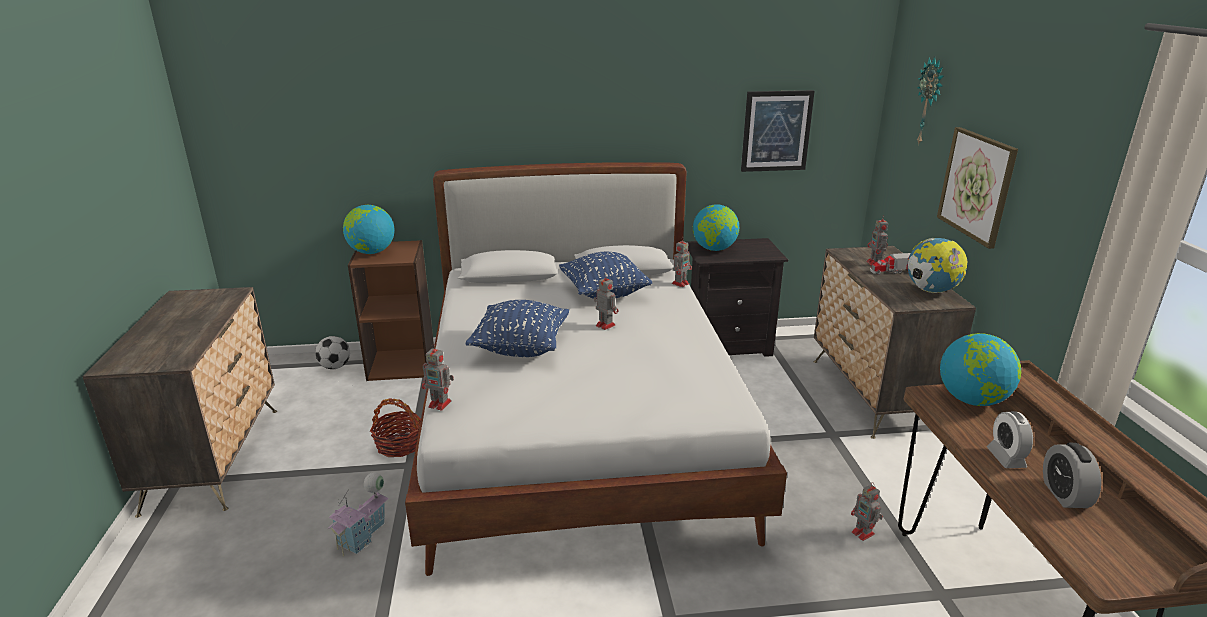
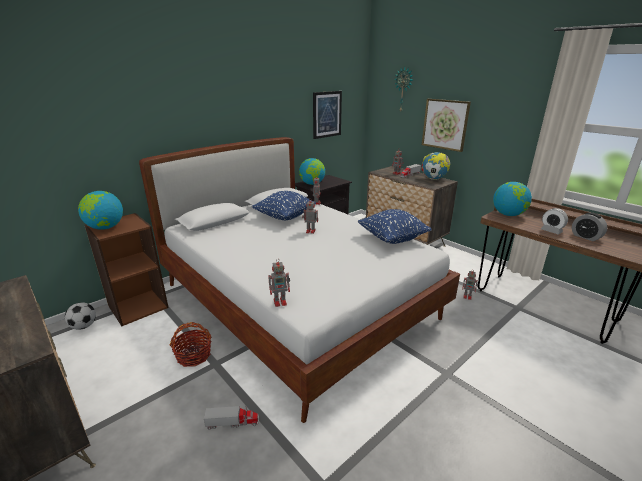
camera: 35 degrees left, 0 degrees up
(363, 535) = (233, 422): toy house -> toy truck
(521, 348) = (281, 256): blue pillow -> blue pillow (392, 239)

